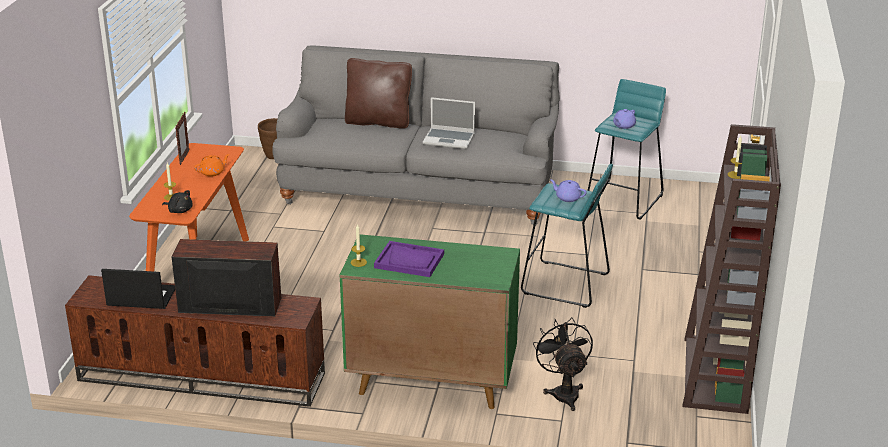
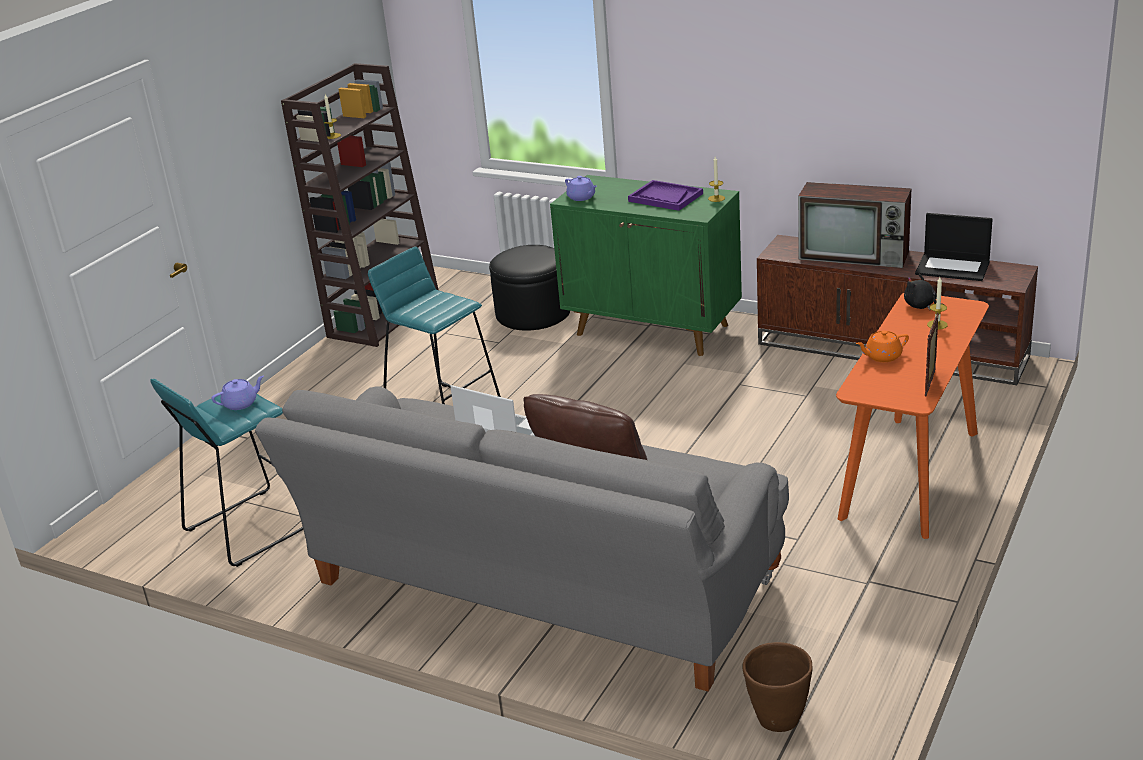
camera: 160 degrees left, 0 degrees up
(564, 392) = (533, 313): black fan -> black ottoman
(567, 198) = (429, 305): purple teapot -> purple teapot (581, 197)

